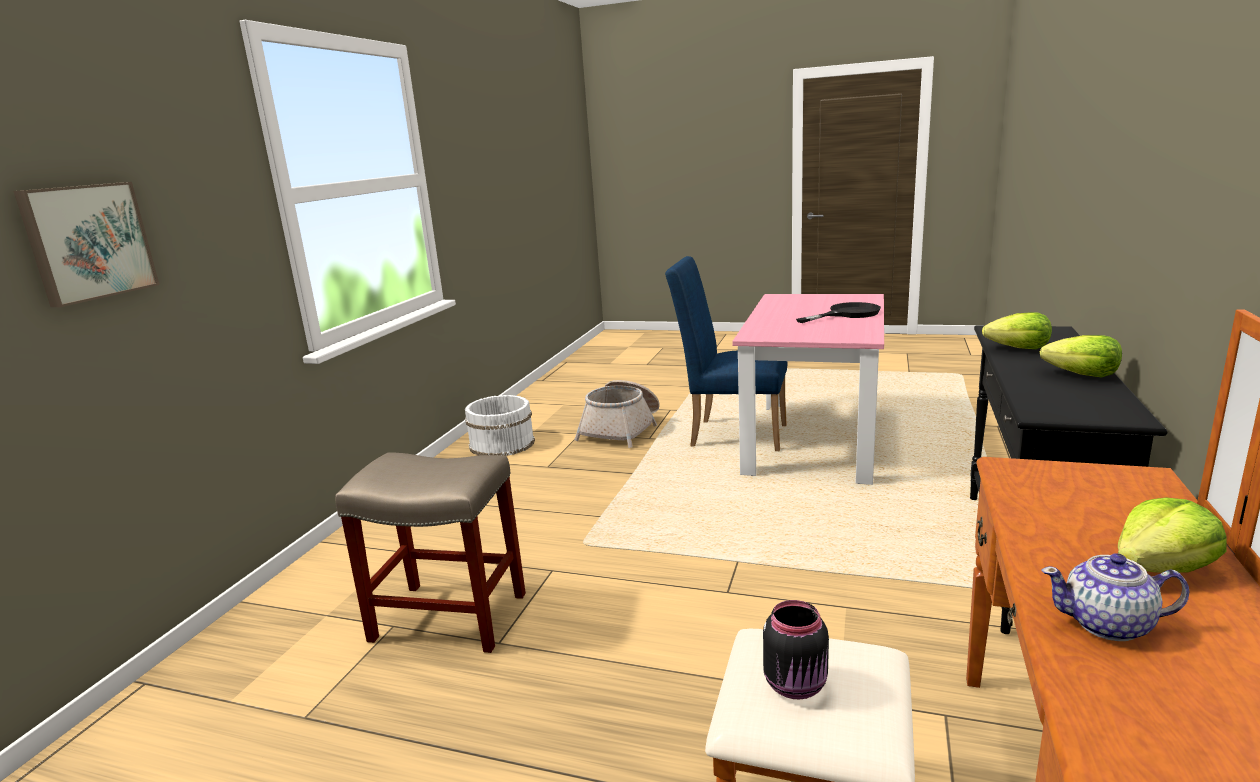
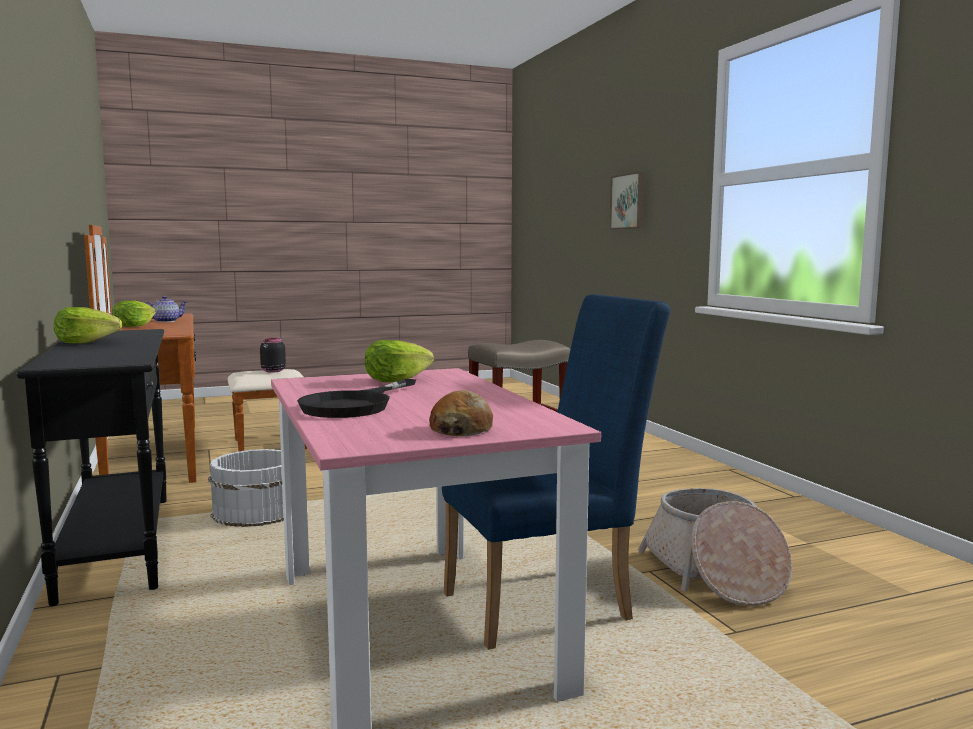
camera: 140 degrees right, 10 degrees down
(501, 444) = (788, 520): white bucket -> white bucket (257, 512)
(816, 298) = (461, 429): none -> bread
(1018, 348) = (121, 350): lettuce -> lettuce (396, 380)

